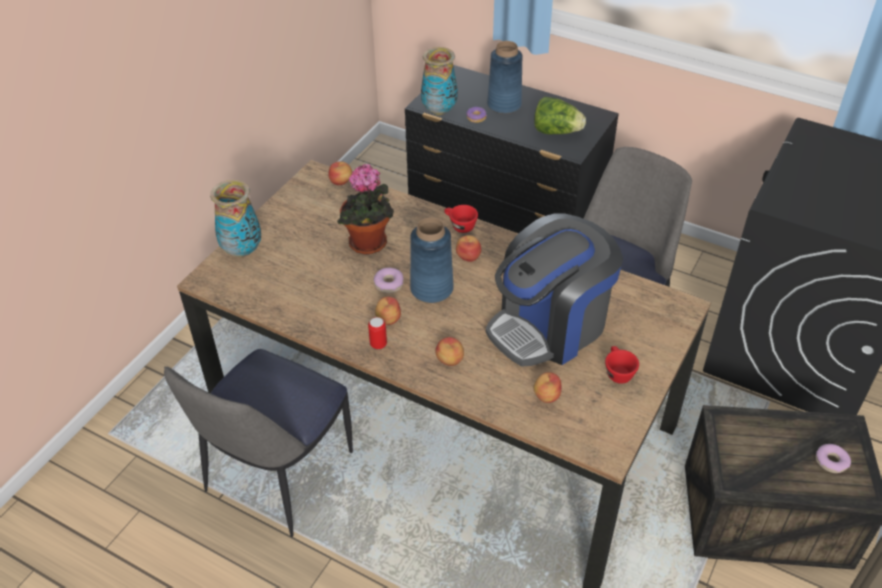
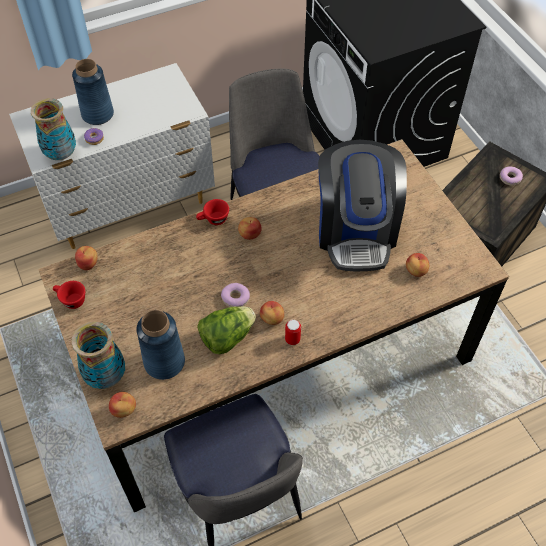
camera: 55 degrees left, 10 degrees up
(369, 245) = (182, 286): potted plant -> none
(432, 289) = (264, 275): blue vase -> blue vase (165, 362)
(449, 360) = (342, 305): apple -> apple (124, 410)
(506, 226) = (131, 206): black dresser -> white dresser
(556, 131) = (160, 106): lettuce -> lettuce (227, 337)
(617, 372) = (423, 222): red cup -> red cup (70, 300)

